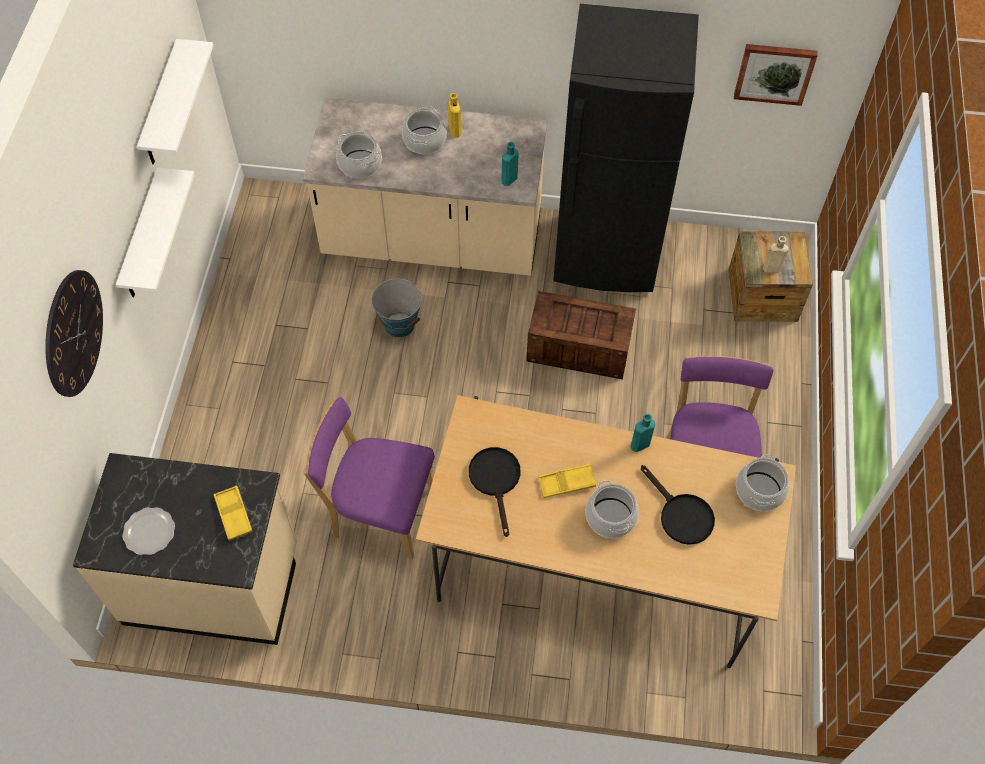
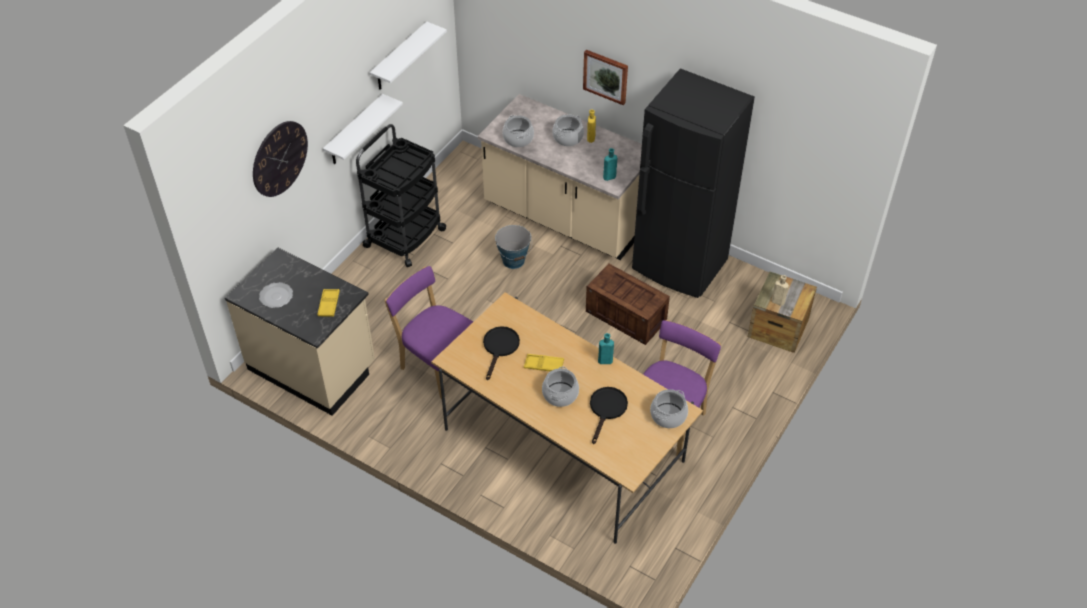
camera: 25 degrees right, 10 degrees down
(241, 345) = (405, 238): none -> black cart
(681, 515) = (607, 409): black frying pan -> black frying pan turned 150 degrees counterclockwise
(774, 73) = (807, 156): picture -> picture (606, 76)

